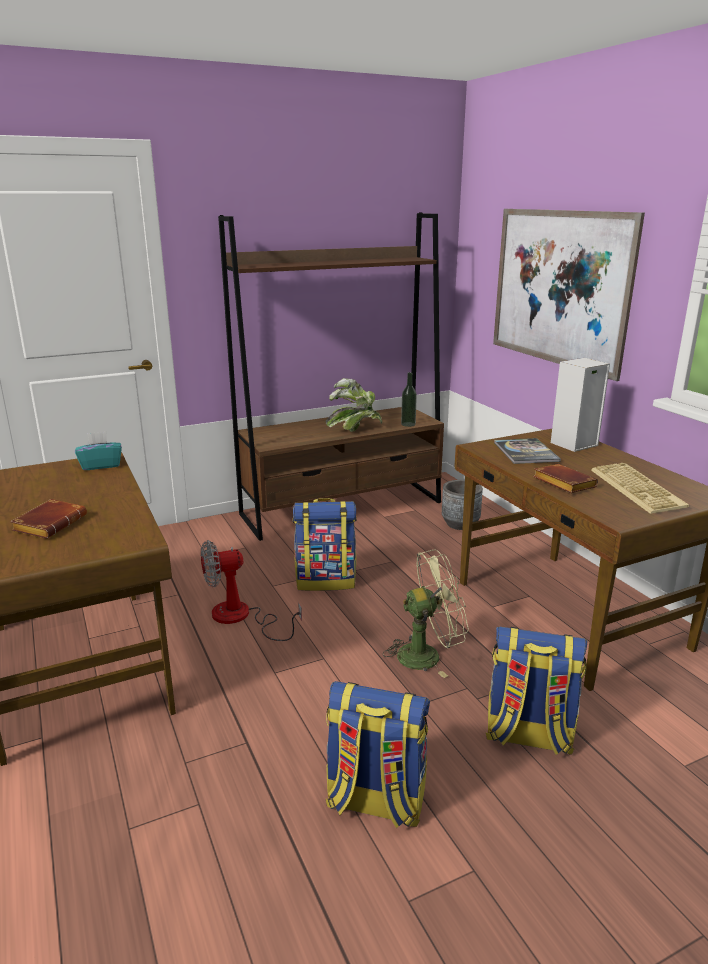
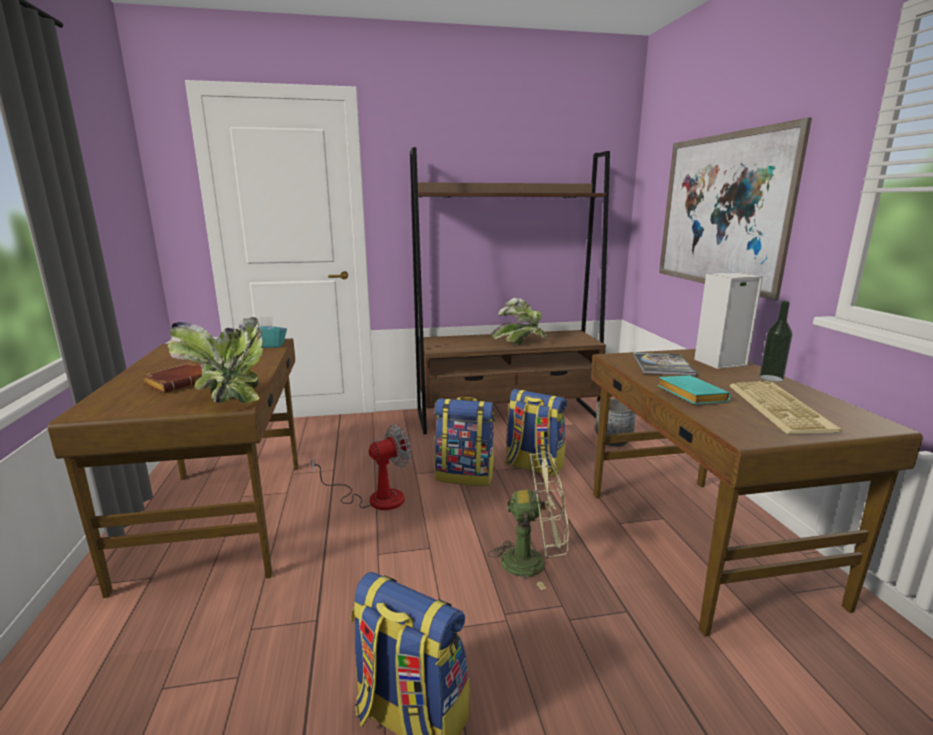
camera: 15 degrees right, 5 degrees down
(129, 535) = (232, 397): none -> potted plant
(241, 618) = (374, 498): fan -> fan turned 150 degrees clockwise
(408, 424) = (571, 343): bottle -> bottle (771, 378)
(528, 735) = (613, 676): backpack -> backpack (533, 466)
(561, 483) = (689, 395): brown book -> turquoise book

